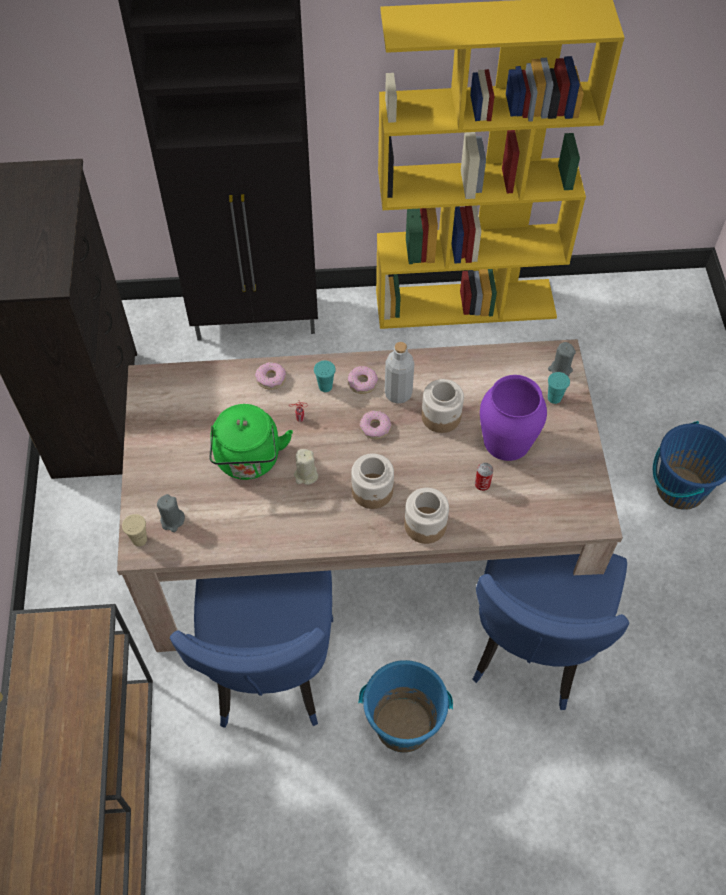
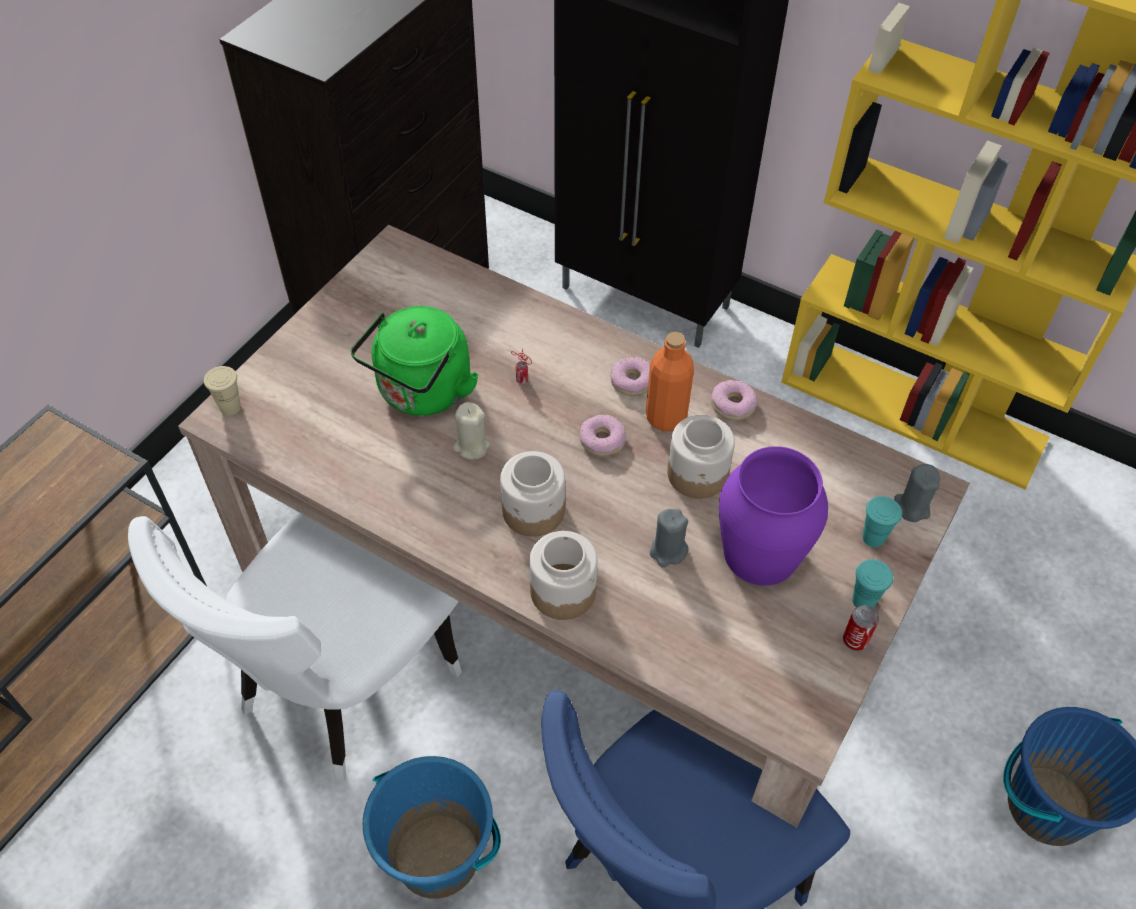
camera: 35 degrees right, 5 degrees down
(172, 520) = (282, 408): grey candle -> grey candle (668, 551)
(270, 675) = (339, 690): blue chair -> white chair
(271, 379) = (528, 319): donut -> donut (732, 405)
(325, 386) = (583, 361): turquoise cup -> turquoise cup (863, 601)
(398, 393) = (666, 417): grey bottle -> orange bottle
(482, 484) = (680, 587): can -> can (855, 640)

